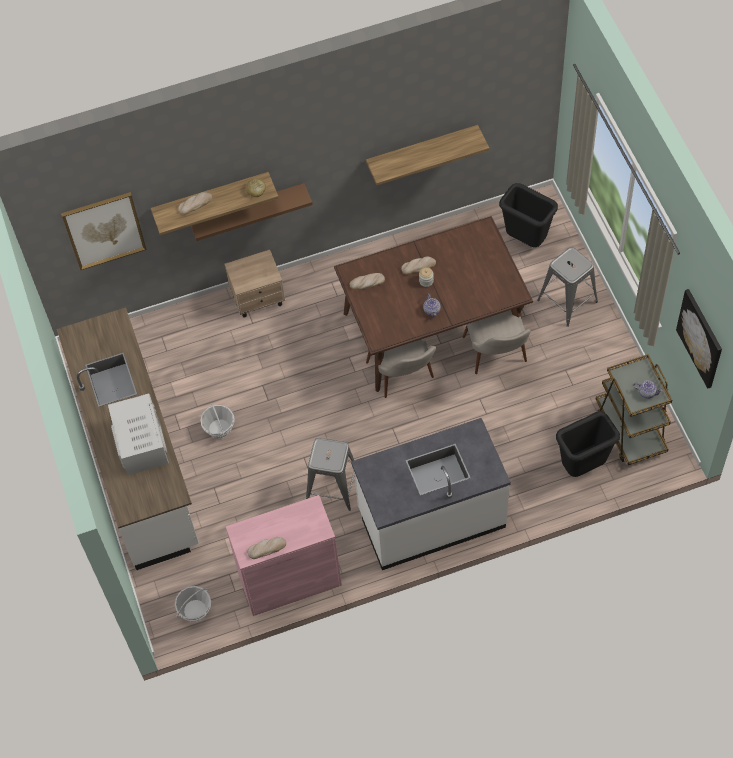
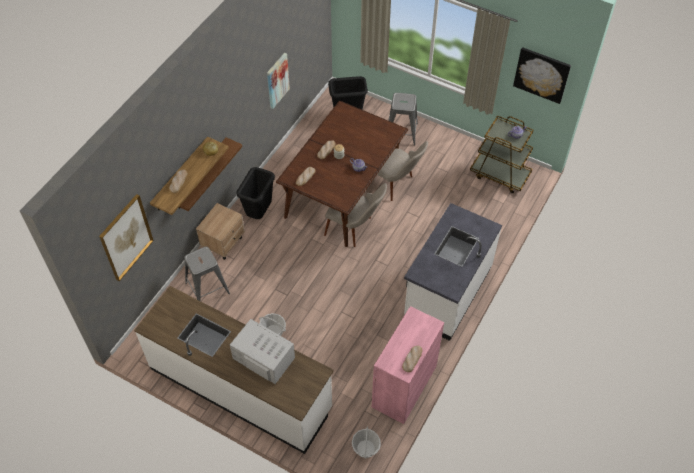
camera: 45 degrees left, 5 degrees down
(332, 487) = (375, 316): grey stool -> grey stool (207, 288)
(422, 150) = (277, 80): shelf -> picture
(582, 467) = (496, 209): black trash can -> black trash can (259, 213)

